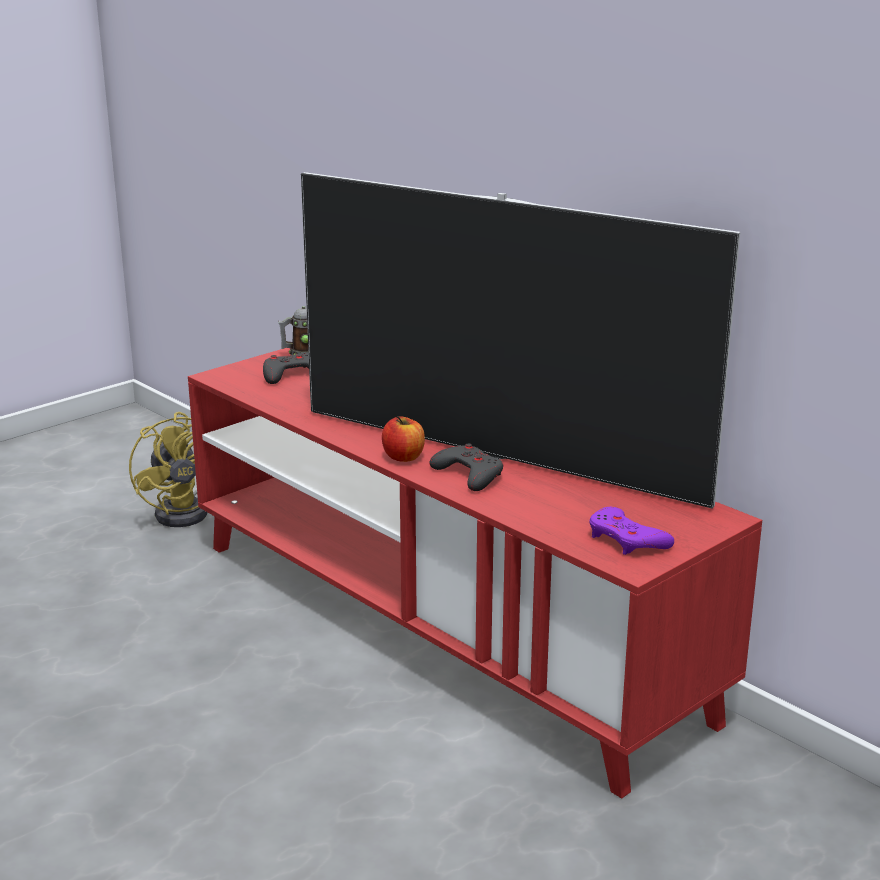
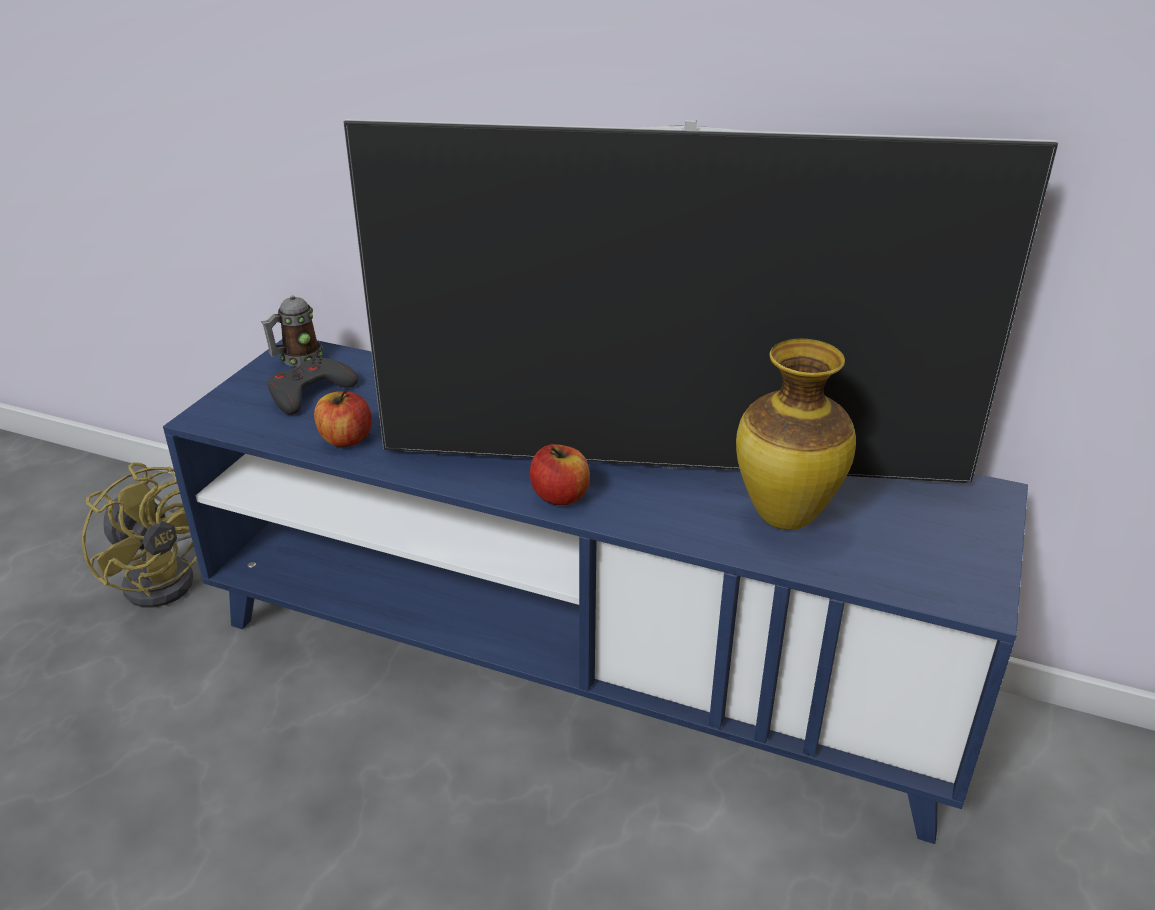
camera: 25 degrees left, 10 degrees up
(293, 403) = (345, 439): none -> apple
(440, 627) = (577, 660): red tv stand -> blue tv stand
(469, 474) = (662, 503): grey game controller -> none
(546, 498) = (782, 517): none -> vase
(626, 539) = (930, 559): purple game controller -> none

